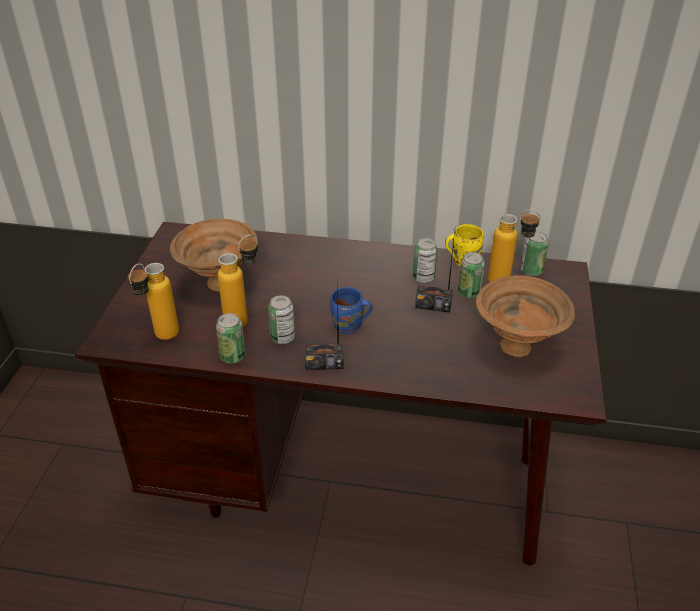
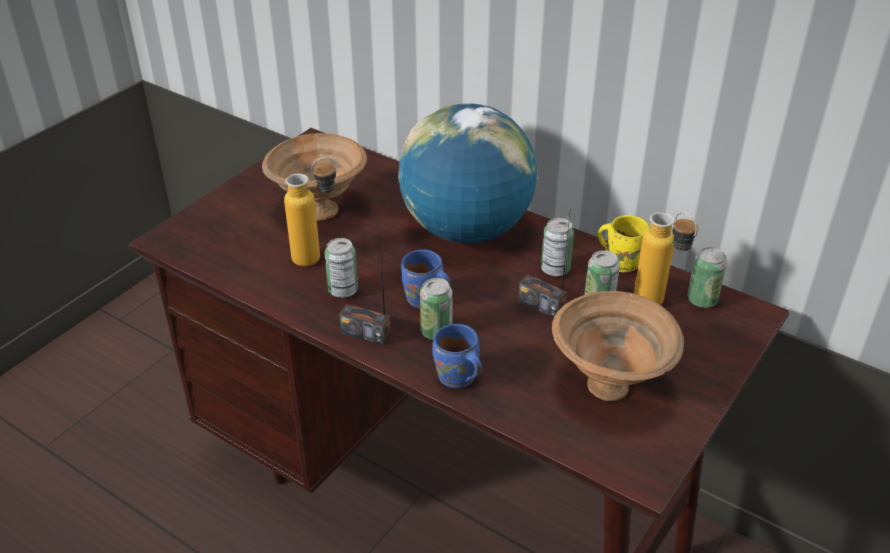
camera: 25 degrees right, 0 degrees up
(160, 339) = (218, 253): bottle -> none
(233, 356) = (276, 294): can -> can (436, 332)
(342, 268) = (466, 230): none -> globe
(413, 375) = (456, 379): none -> blue mug

